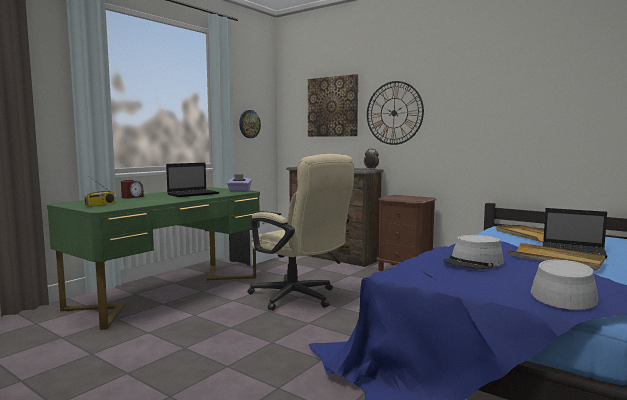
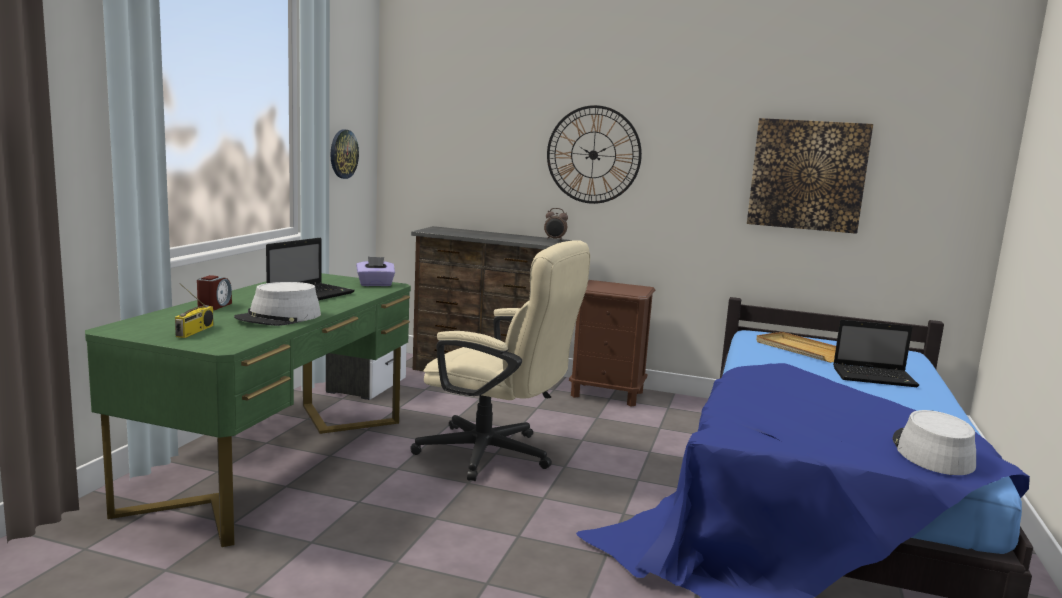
camera: 20 degrees left, 5 degrees up
(332, 107) = (486, 133): picture -> picture (807, 175)
(473, 262) = (795, 407): grey hat -> grey hat (279, 317)
(555, 259) = (872, 394): beige tray -> none

